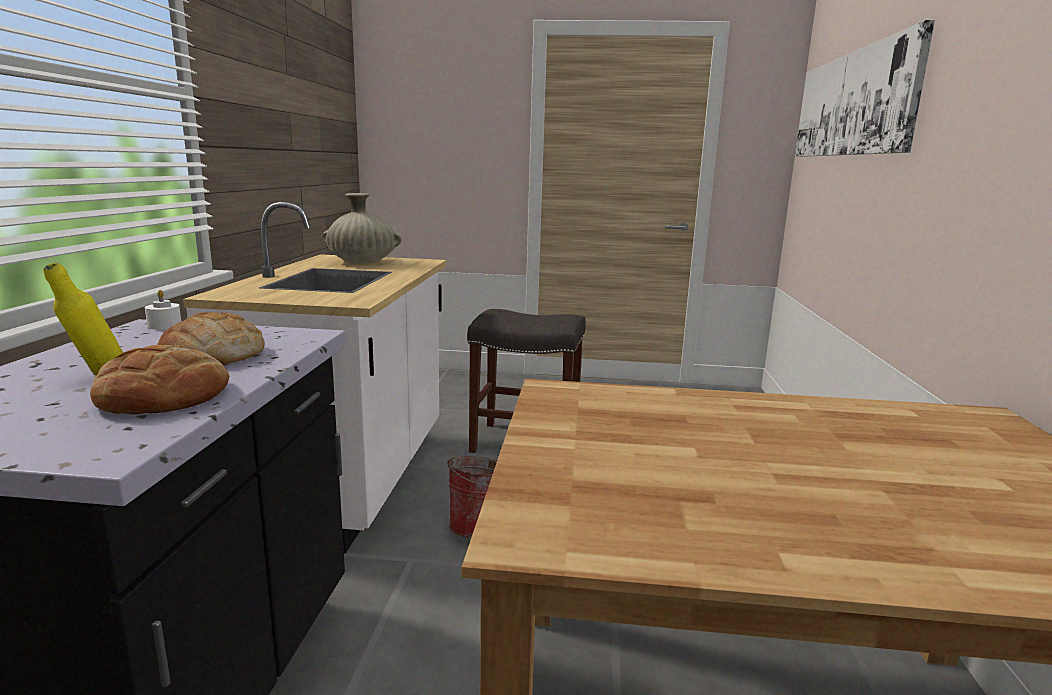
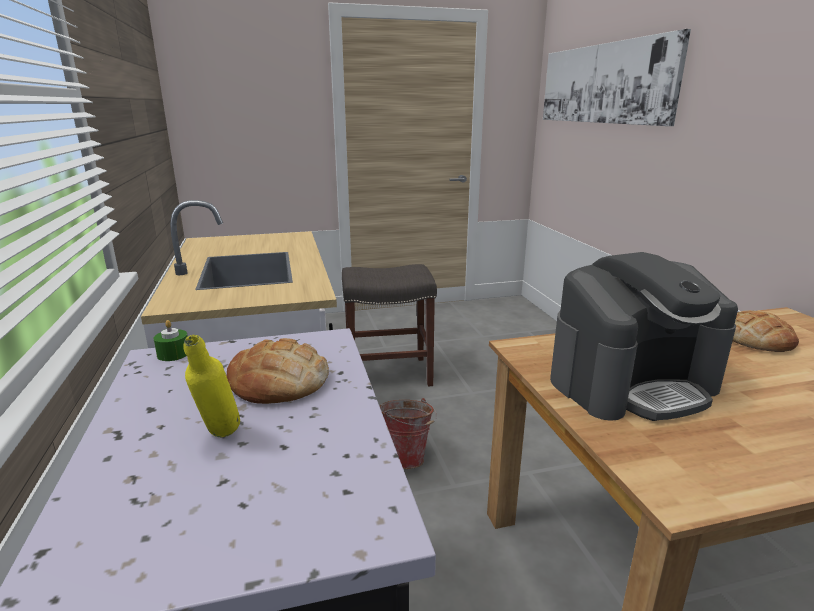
camera: 20 degrees left, 5 degrees up
(163, 395) = (316, 443): bread -> bread (756, 339)
(164, 325) = (173, 354): white candle -> green candle
(362, 262) = (244, 244): beige vase -> none
(634, 440) = (632, 383): none -> coffee machine

